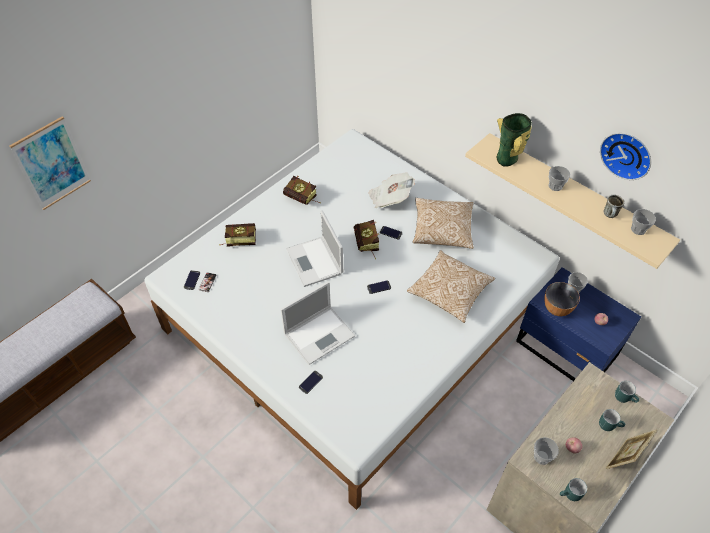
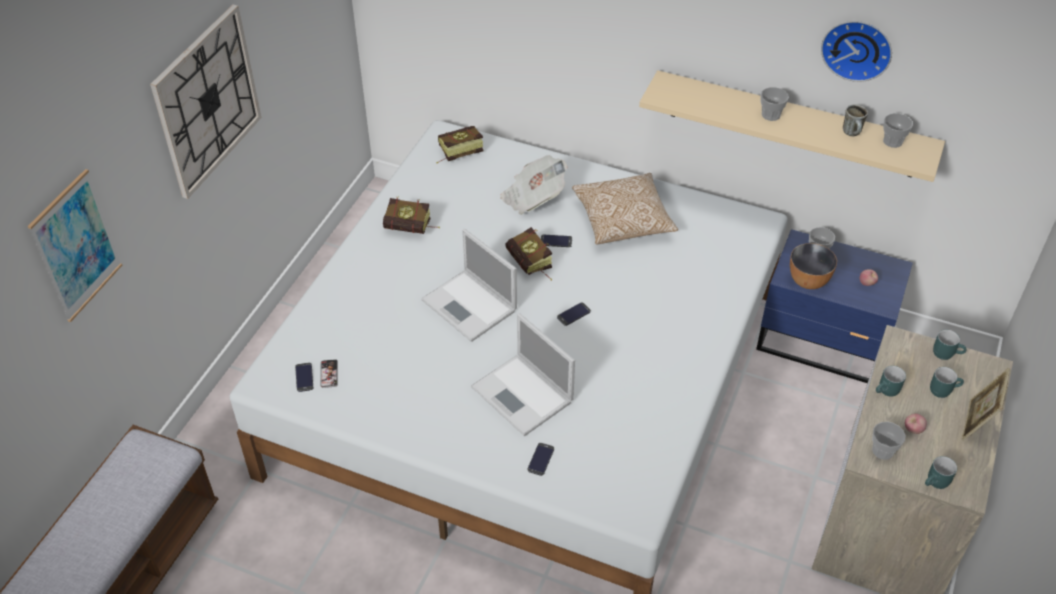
camera: 20 degrees left, 5 degrees down
(174, 87) = (207, 101): none -> wall clock
(238, 240) = (345, 306): book -> book (456, 152)
(320, 334) = (523, 395): laptop -> laptop turned 105 degrees clockwise
(449, 292) = (670, 295): pillow -> none
(508, 158) = (697, 95): vase -> none
(566, 413) = (887, 392): none -> turquoise mug

